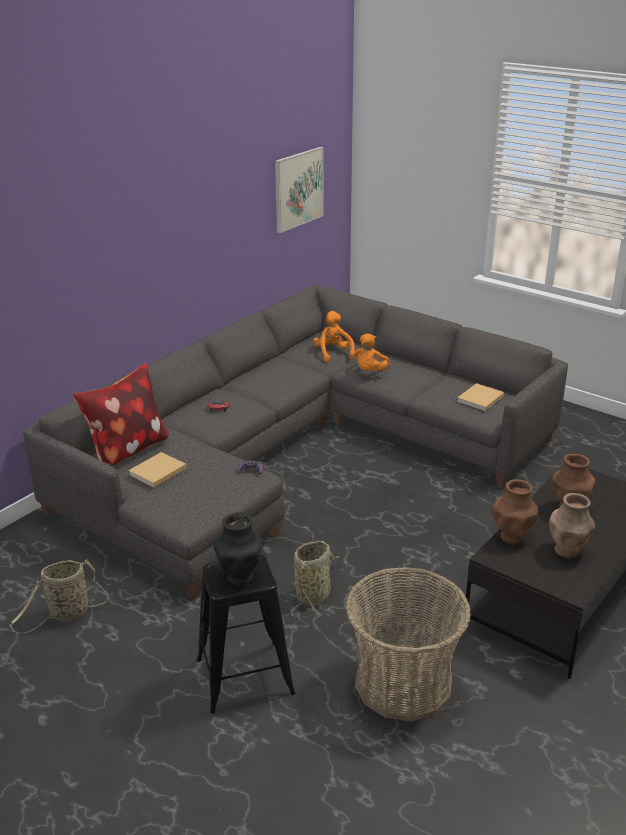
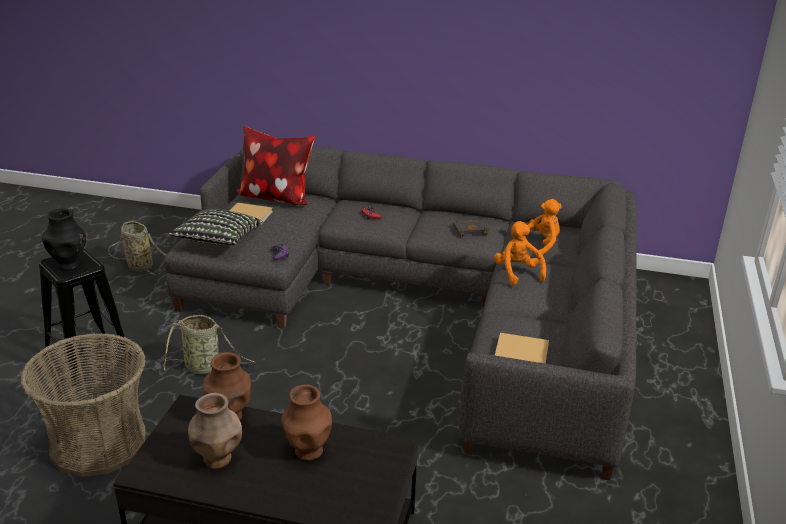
camera: 65 degrees right, 0 degrees up
(194, 500) = (218, 241): none -> pillow
(287, 371) = (471, 230): none -> black book
(298, 189) = (640, 67): picture -> none
(370, 372) = (517, 273): orange plush toy -> orange plush toy turned 75 degrees clockwise

